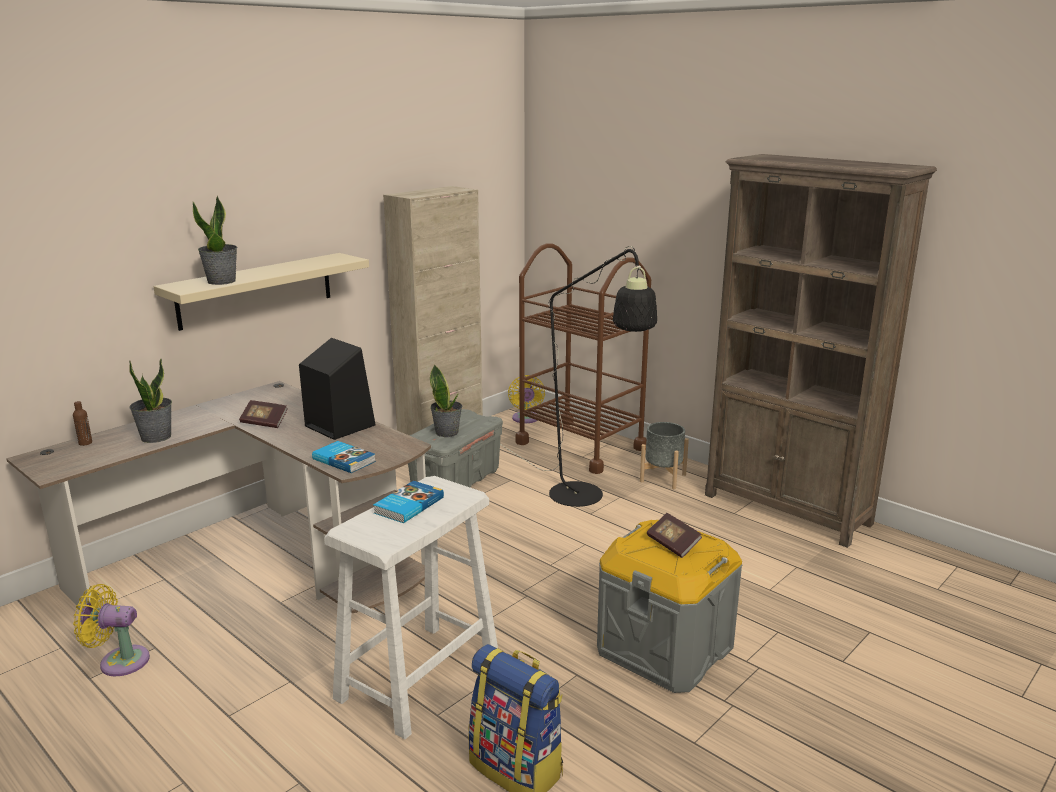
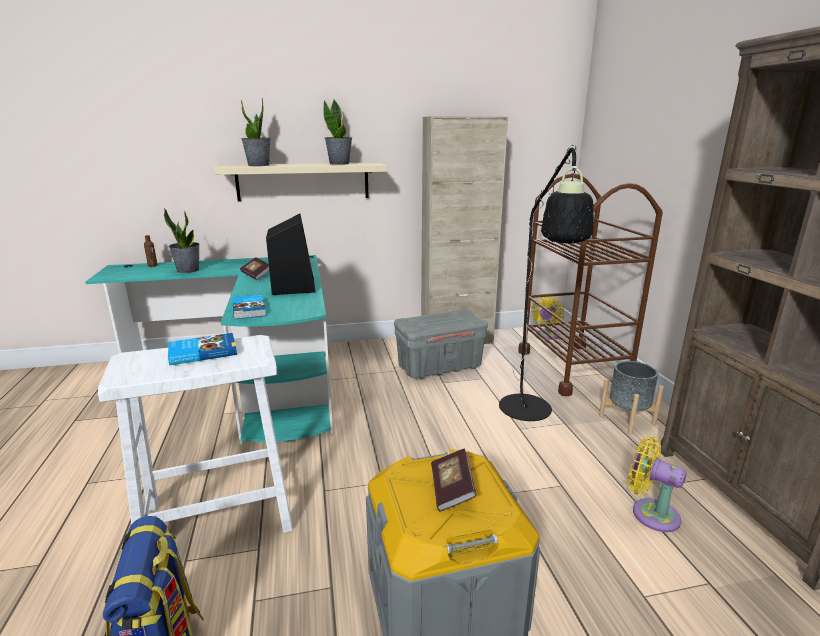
camera: 35 degrees right, 0 degrees up
(119, 661) = (100, 416): yellow fan -> yellow fan (650, 513)
(263, 561) = (252, 381): brown desk -> turquoise desk
(447, 432) = (430, 322): potted plant -> potted plant (339, 163)

